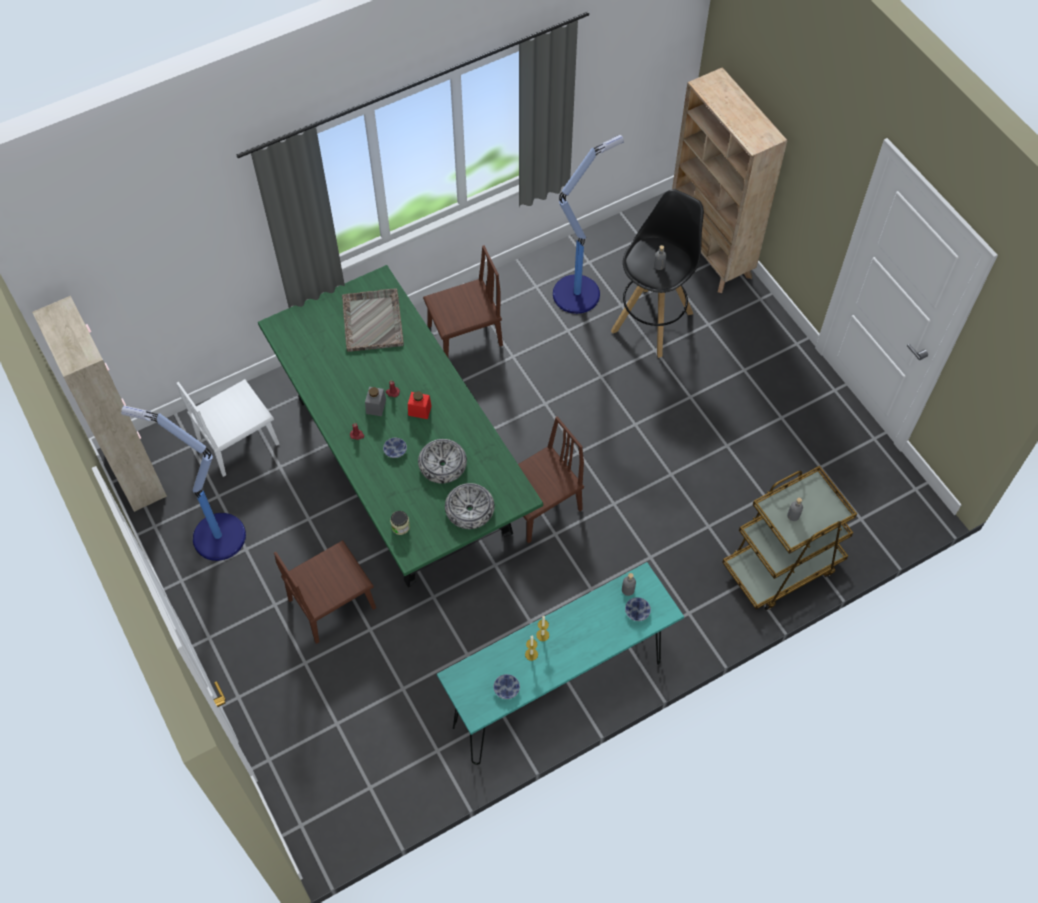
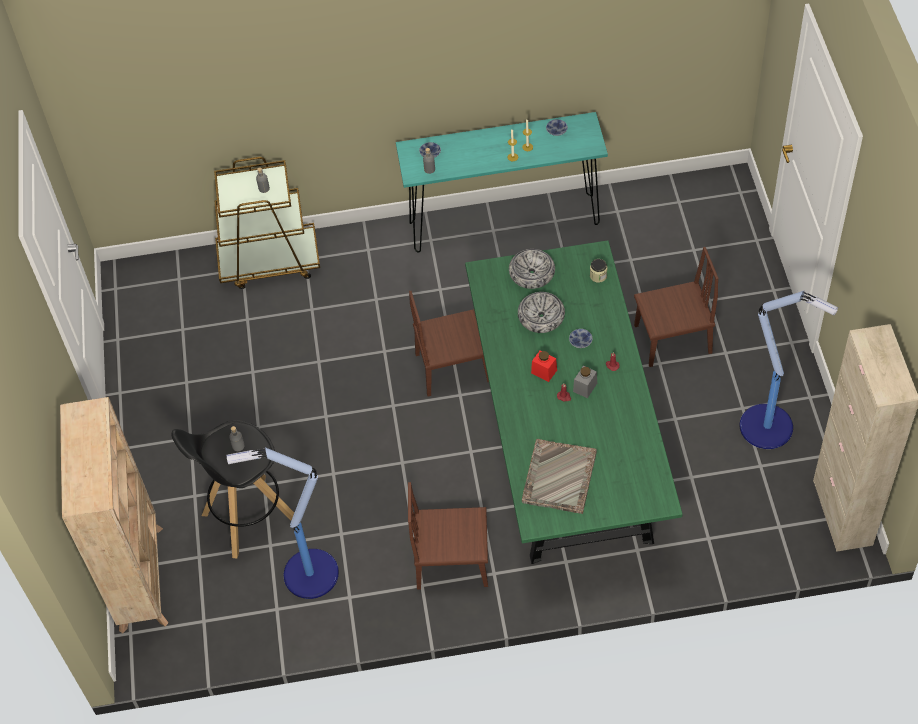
camera: 155 degrees left, 5 degrees down
(238, 441) = (728, 516): white chair -> none

